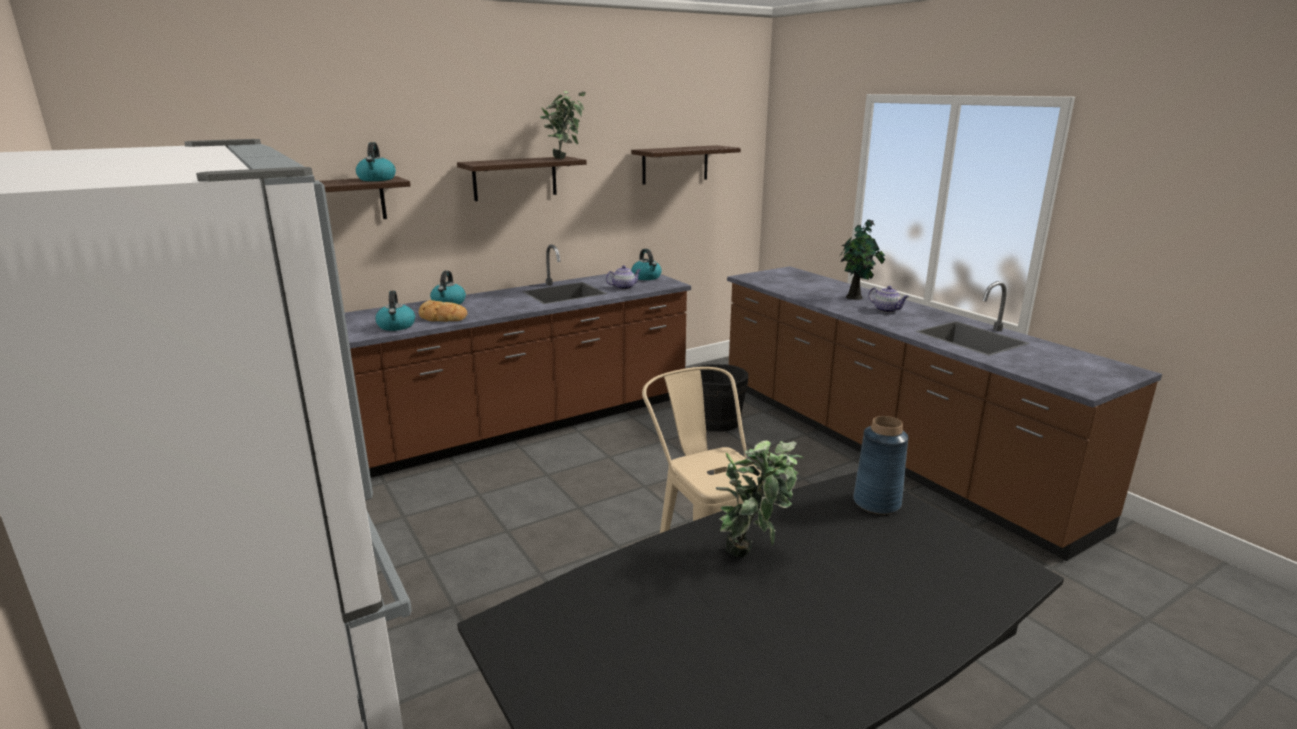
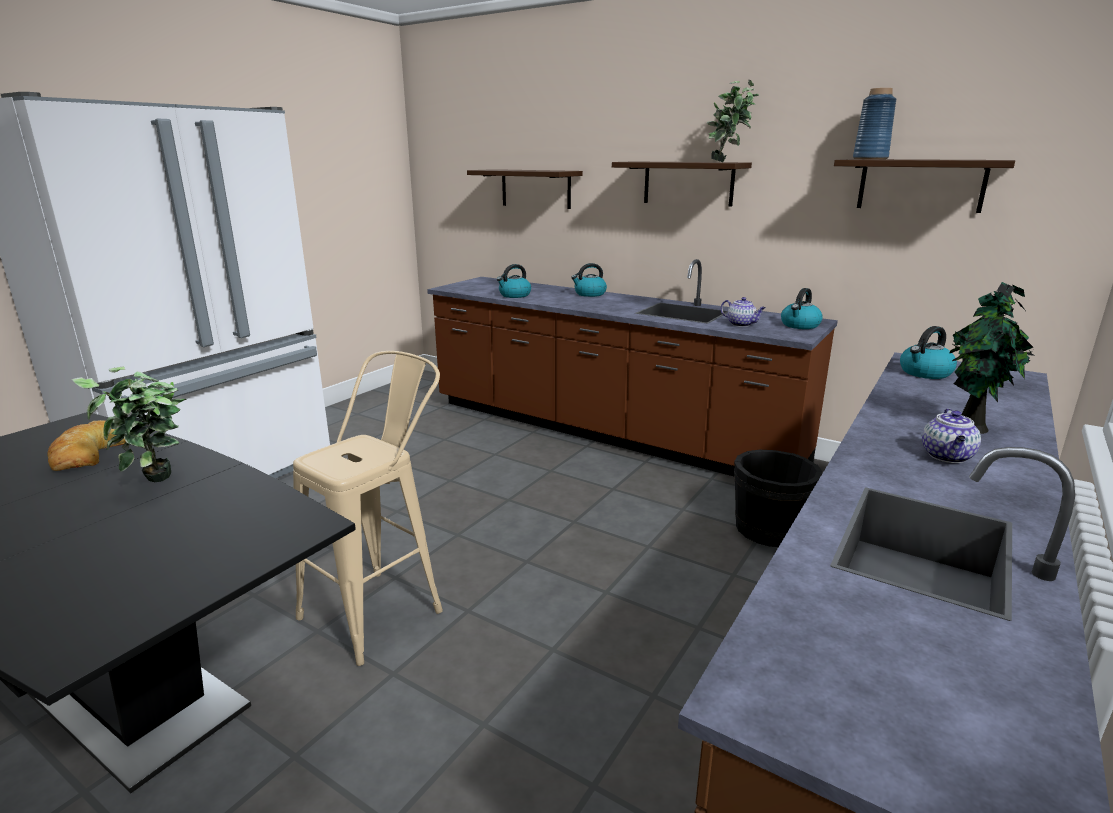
camera: 65 degrees right, 0 degrees up
(377, 179) = (552, 170): kettle -> kettle (925, 373)
(441, 317) = (551, 299): bread -> bread (89, 453)
(877, 502) = (263, 537): blue vase -> blue vase (870, 159)

